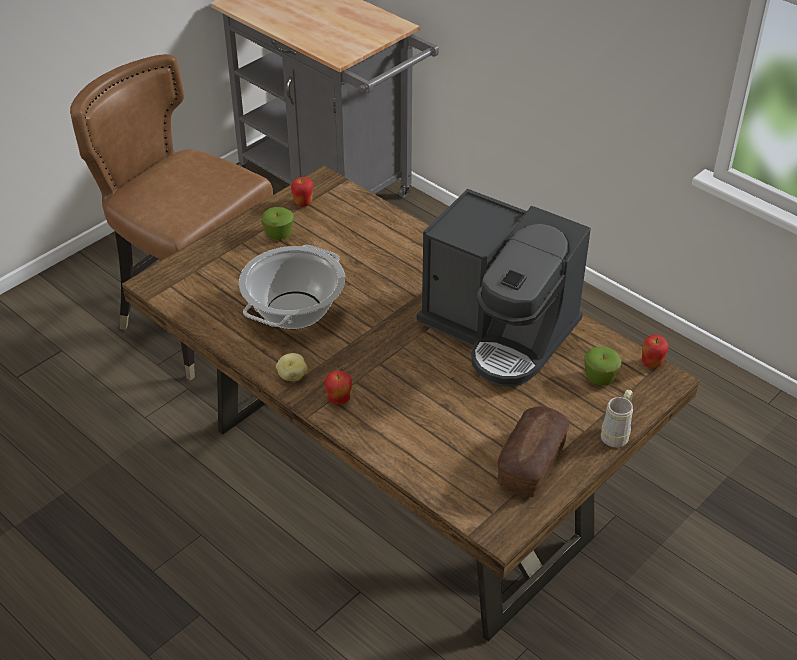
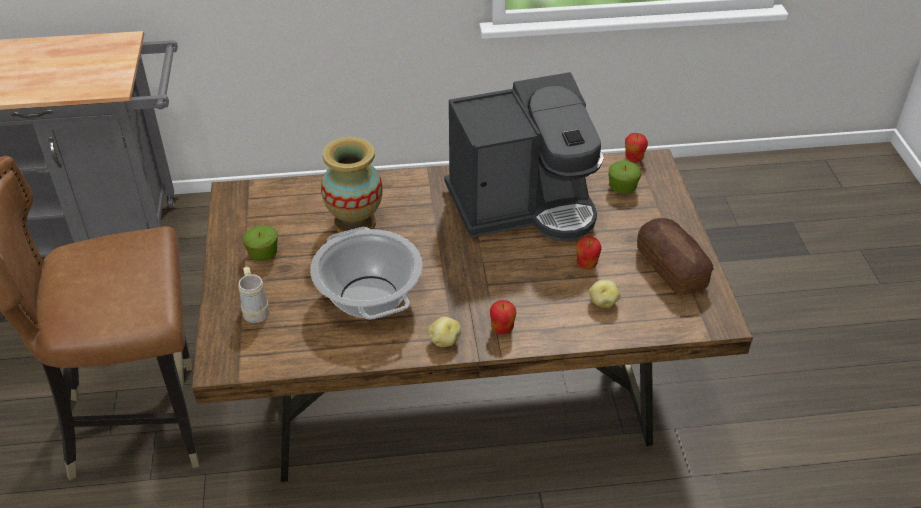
camera: 50 degrees left, 0 degrees up
(303, 203) = (243, 219): apple -> apple (586, 264)
(364, 257) = (355, 224): none -> vase
(437, 441) = (603, 302): none -> potato
(617, 433) = (683, 213): beige mug -> beige mug (255, 310)

